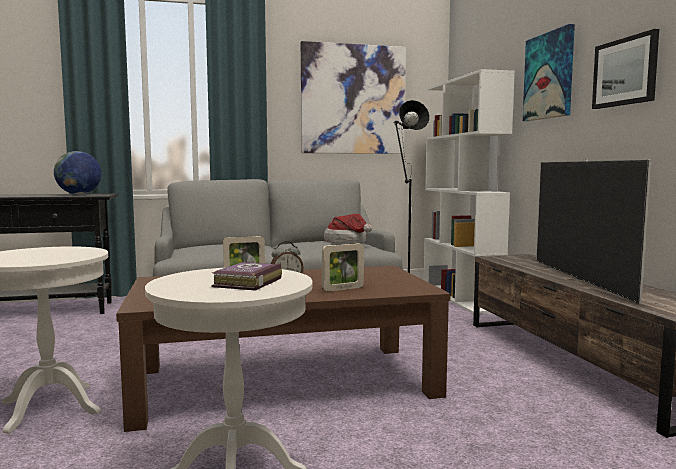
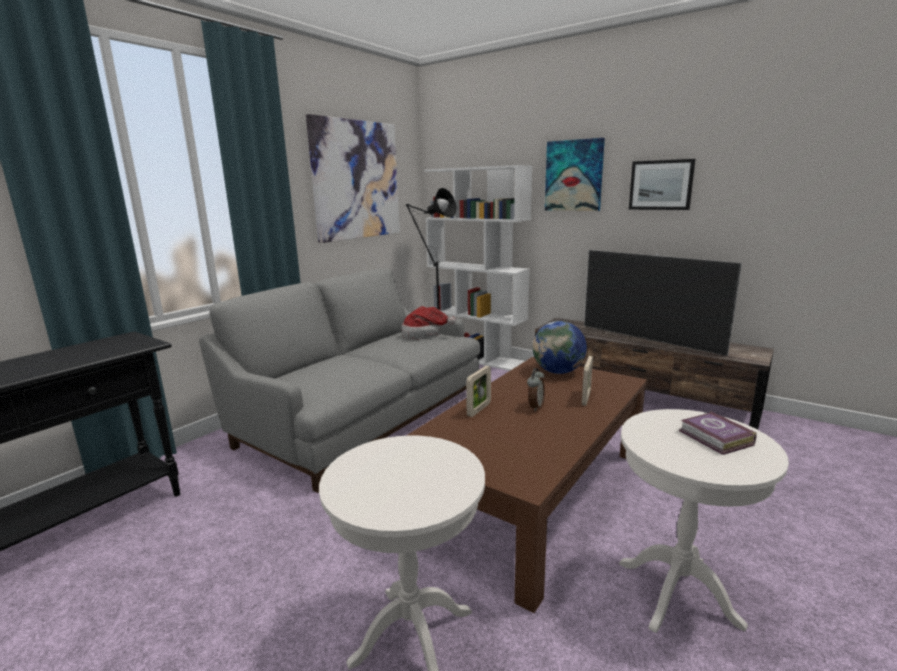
camera: 40 degrees left, 10 degrees up
(79, 194) = (98, 347): globe -> globe (558, 372)

